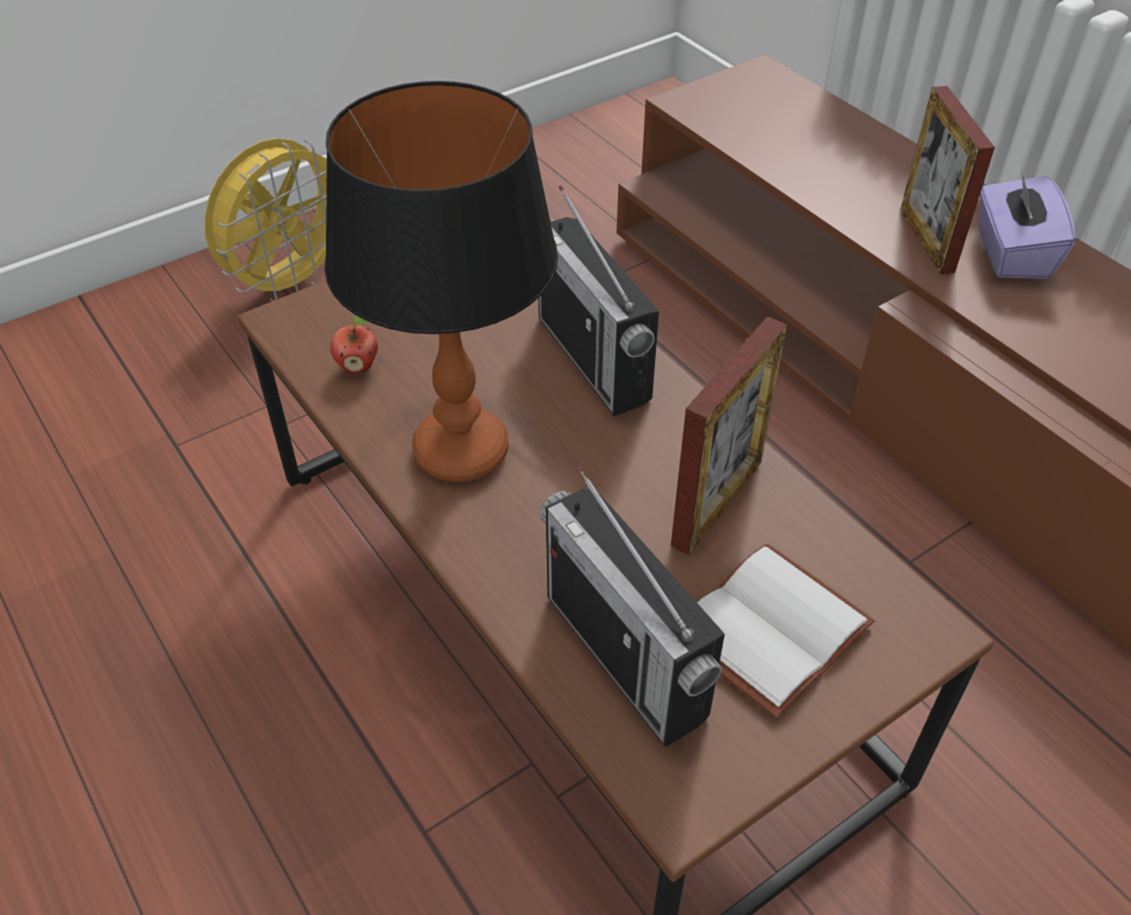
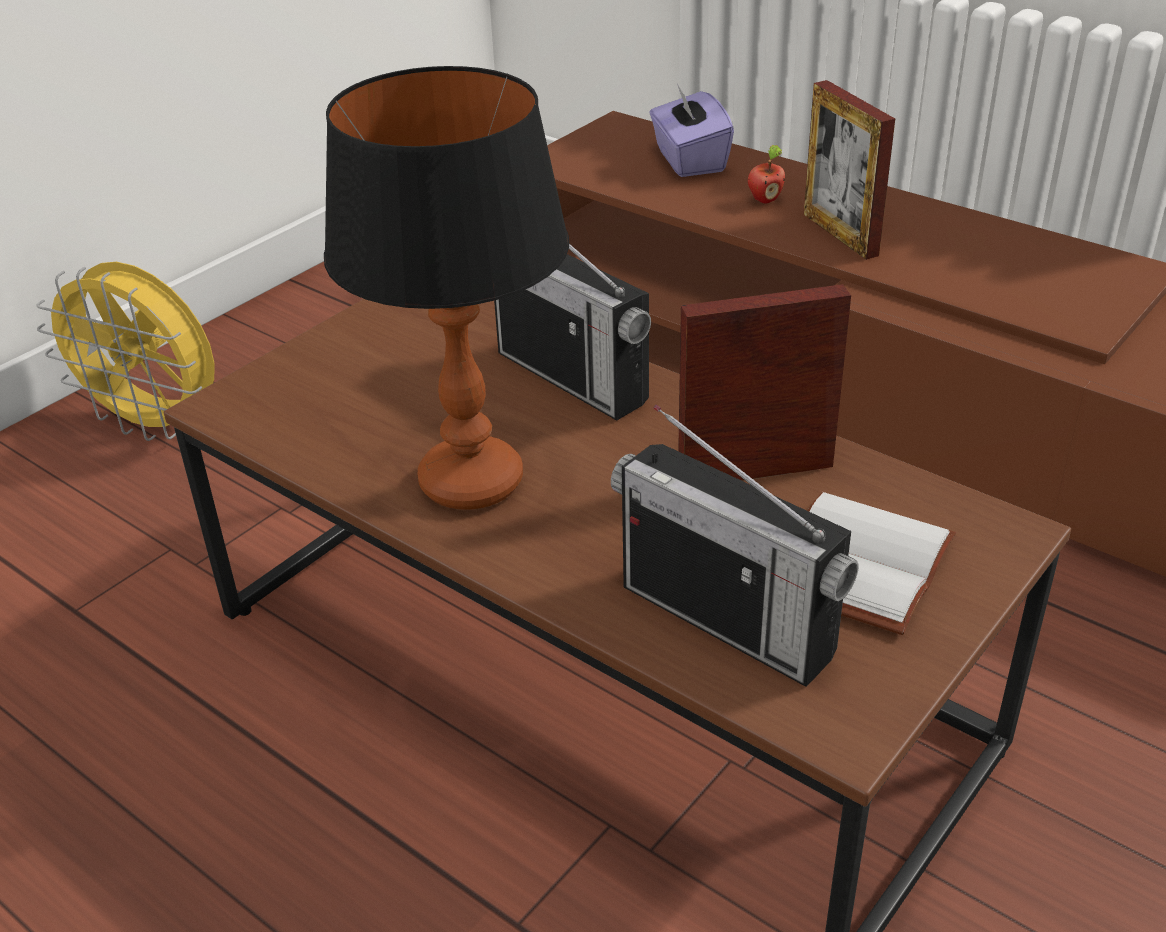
camera: 15 degrees left, 10 degrees down
(292, 282) = (156, 424): yellow fan -> yellow fan turned 90 degrees clockwise
(359, 366) = (324, 429): apple -> apple (765, 200)
(717, 503) = (755, 471): picture frame -> picture frame turned 120 degrees counterclockwise
(1011, 253) = (922, 232): purple tissue box -> purple tissue box (689, 160)

